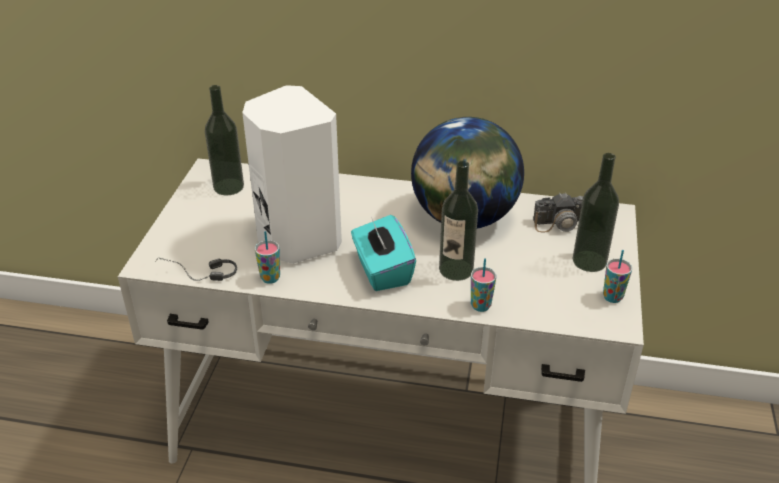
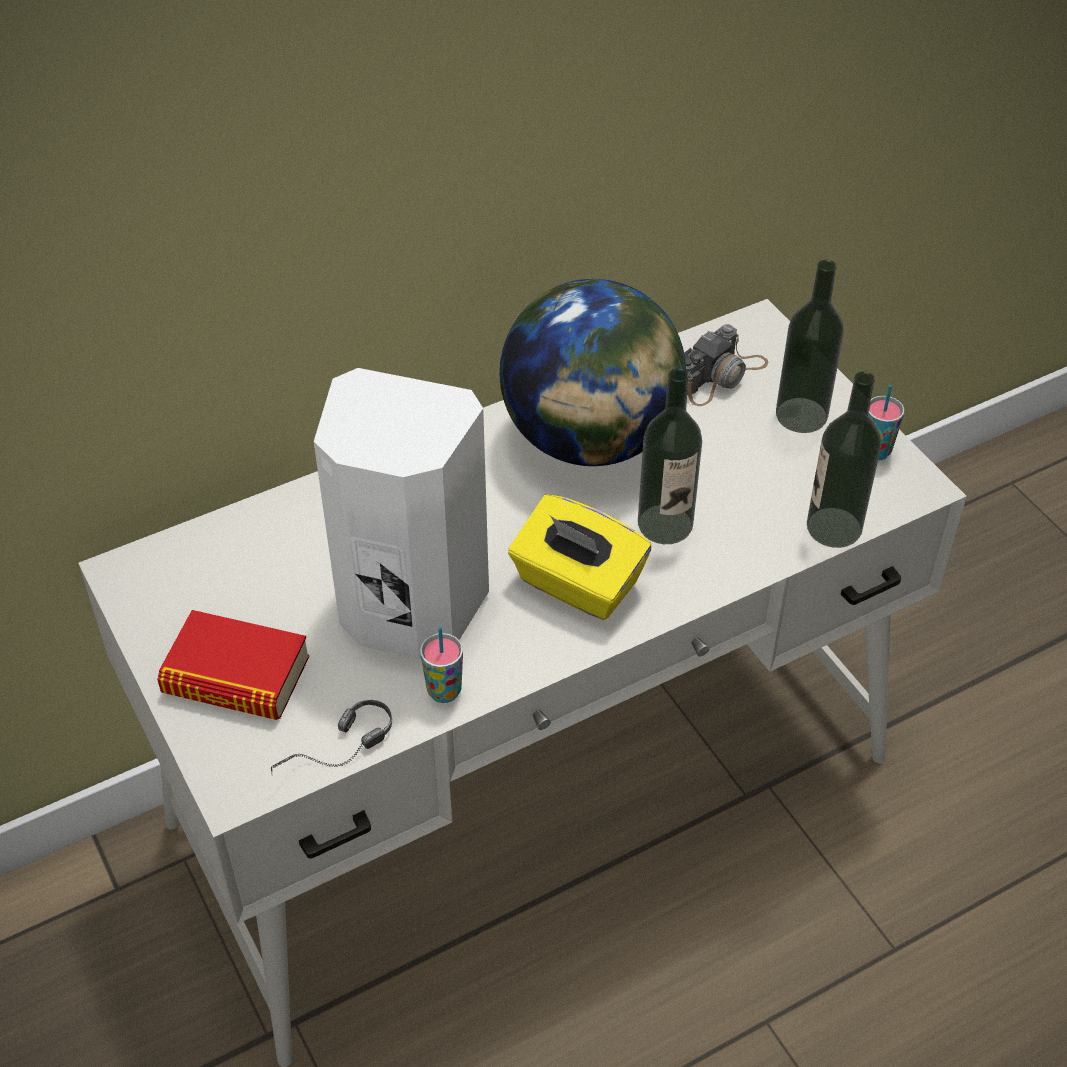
camera: 40 degrees left, 10 degrees up
(200, 226) = (236, 676): none -> book
(228, 187) = (196, 583): bottle -> bottle (834, 527)
(382, 271) = (577, 584): turquoise tissue box -> yellow tissue box
(480, 306) = (749, 558): cup -> none

